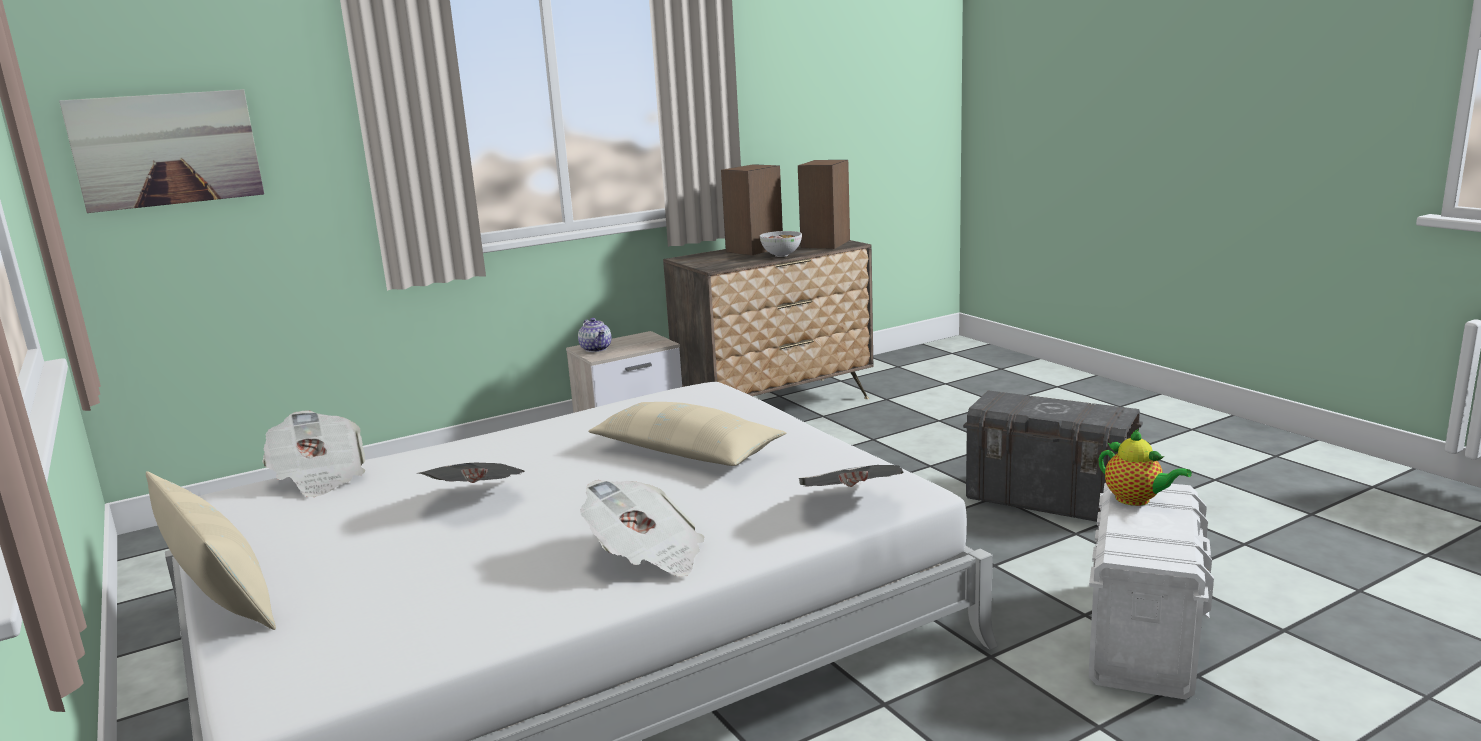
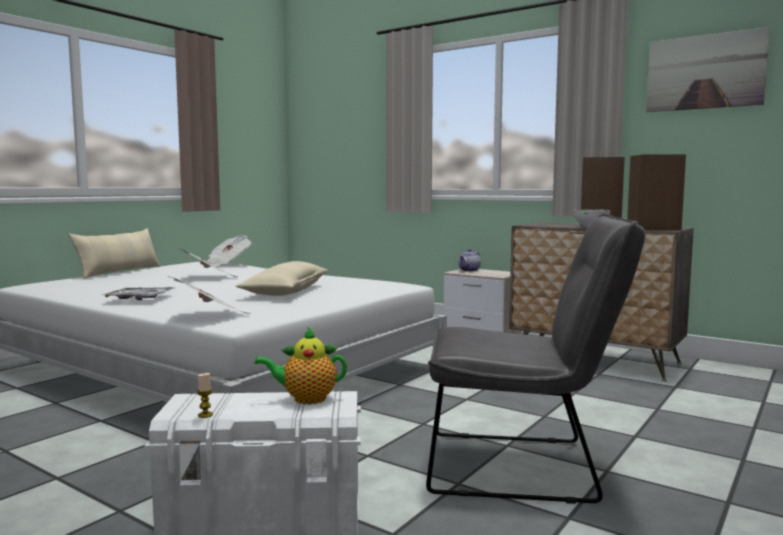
camera: 65 degrees right, 10 degrees down
(167, 149) = (326, 131): picture -> picture (705, 72)
(647, 556) = (140, 299): newspaper -> tray
(1049, 500) = (523, 467): grey storage box -> grey chair
(1136, 500) = (306, 399): teapot -> teapot turned 60 degrees clockwise
(1183, 546) = (205, 415): none -> candle

